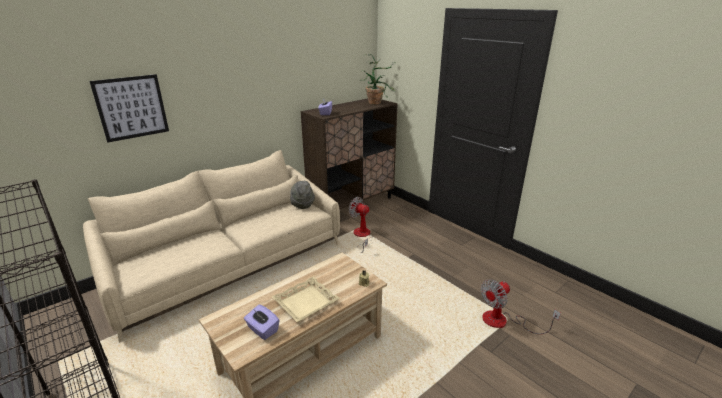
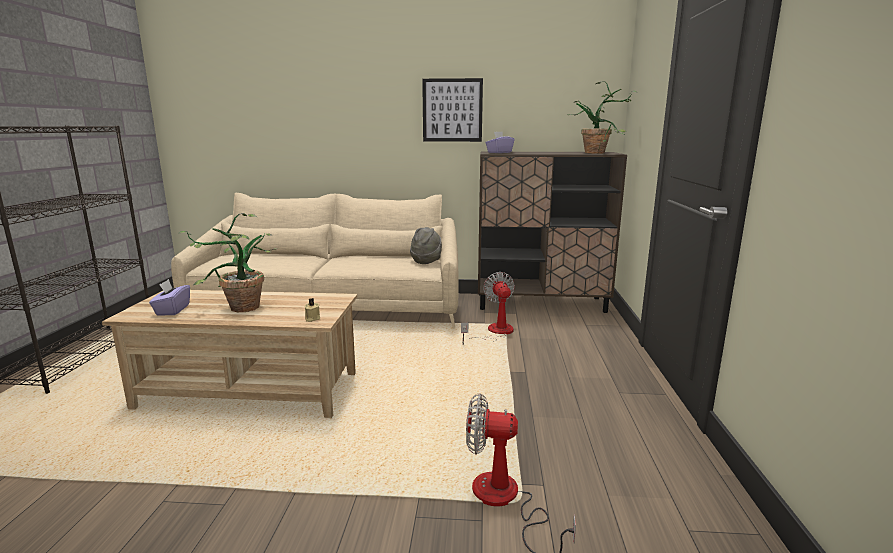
camera: 45 degrees right, 10 degrees down
(132, 107) = (287, 114): picture -> picture (452, 110)
(306, 303) = (238, 310): beige tray -> potted plant

